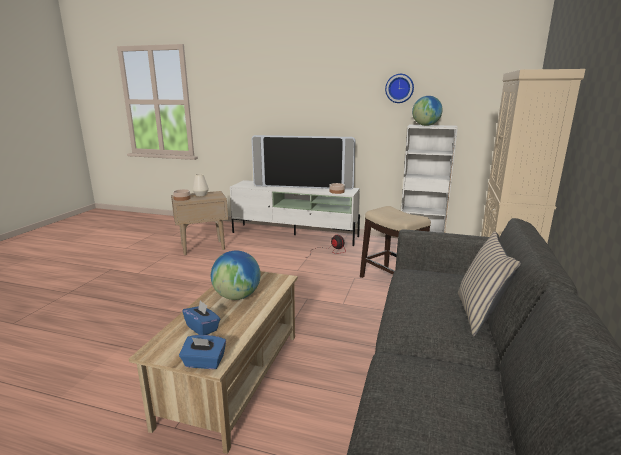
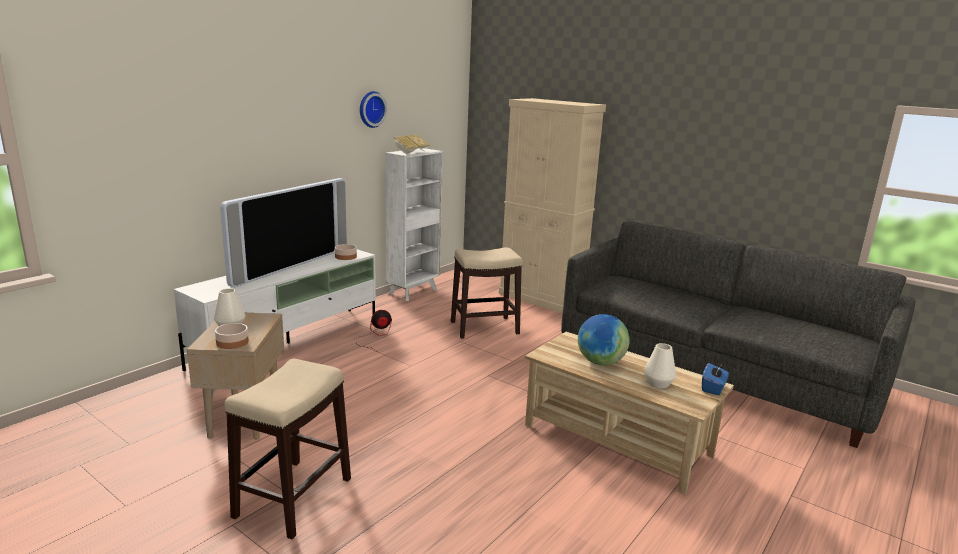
camera: 70 degrees left, 0 degrees up
(134, 275) = (294, 496): none -> stool
(202, 328) = (658, 383): blue tissue box -> white vase
(426, 125) = (411, 152): globe -> book
(479, 314) = (671, 290): beige pillow -> none

